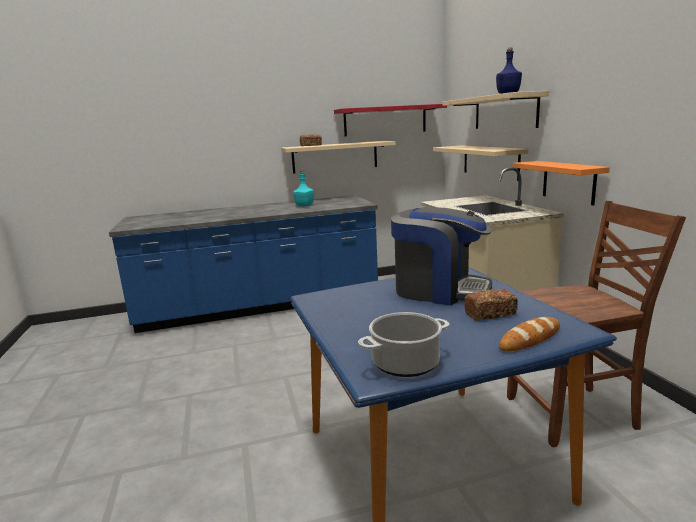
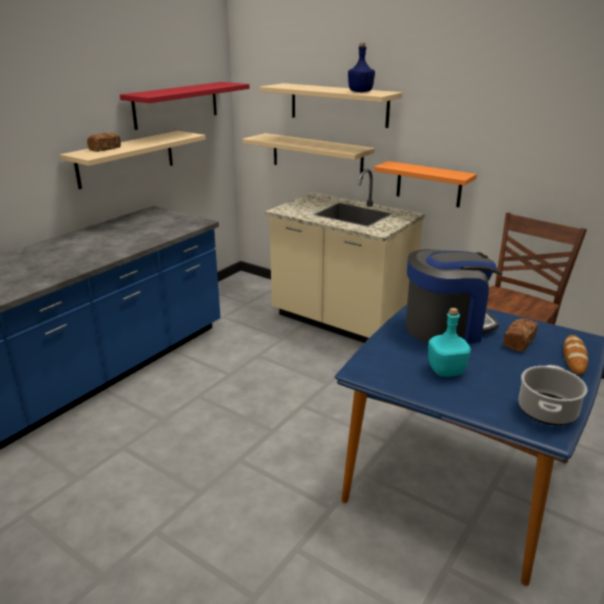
camera: 40 degrees left, 10 degrees up
(304, 205) = (124, 235): turquoise bottle -> turquoise bottle (445, 370)

